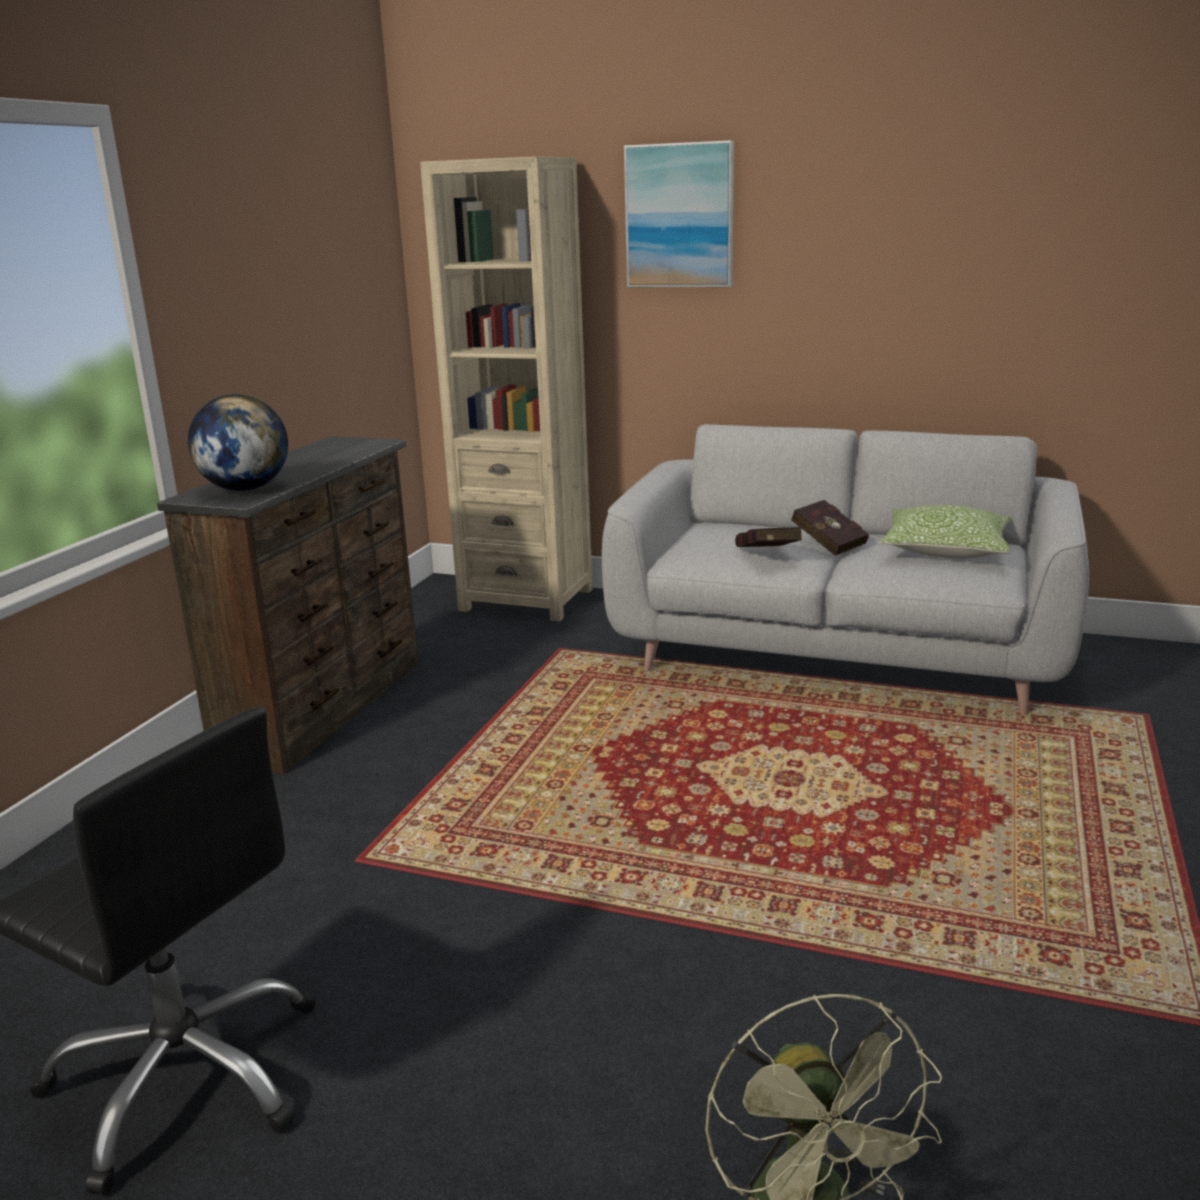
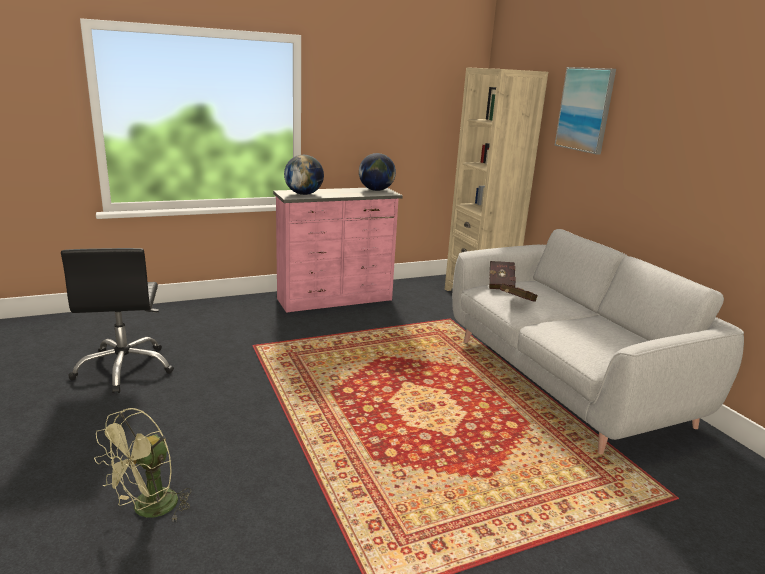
camera: 45 degrees right, 0 degrees up
(327, 708) = (336, 300): brown dresser -> pink dresser
(339, 445) = (376, 190): none -> globe
(827, 544) = (564, 311): red book -> red book (501, 284)
(945, 550) = (614, 338): pillow -> none

